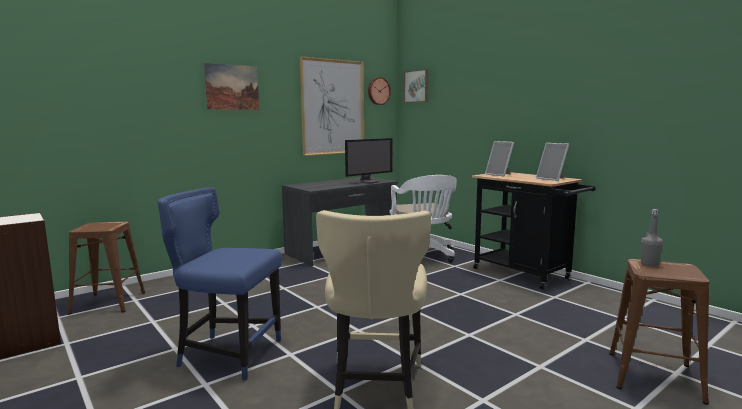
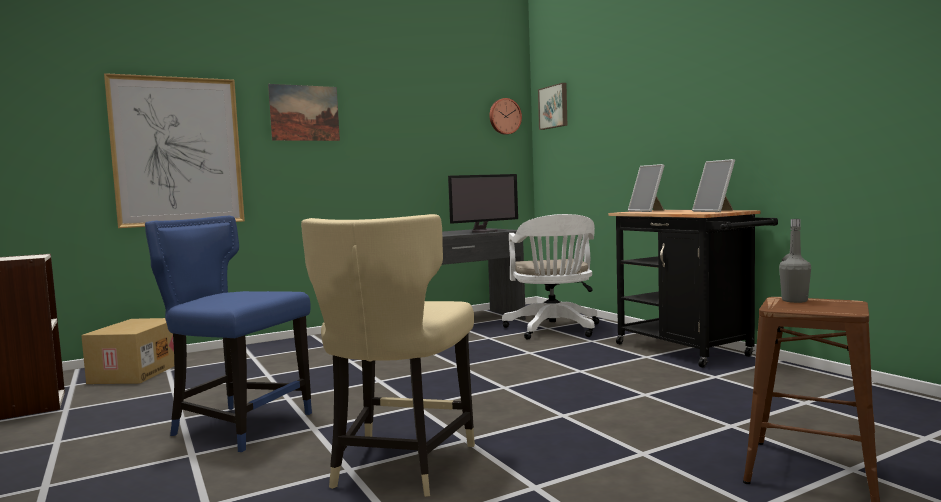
camera: 10 degrees right, 5 degrees down
(107, 302) = (136, 372): brown stool -> cardboard box
(333, 107) = (440, 137): picture -> picture (177, 151)

